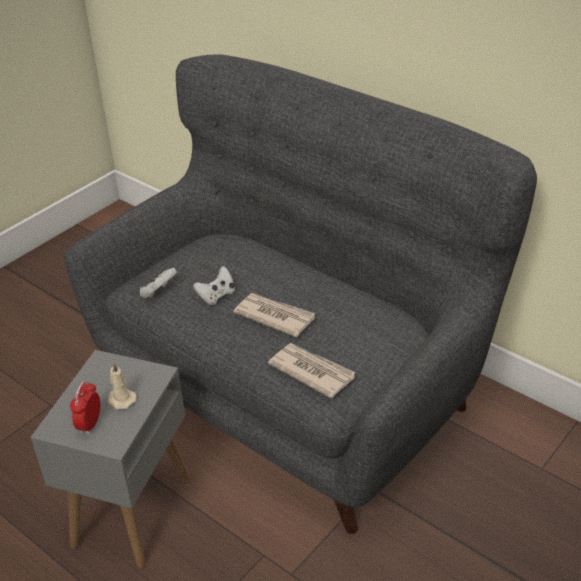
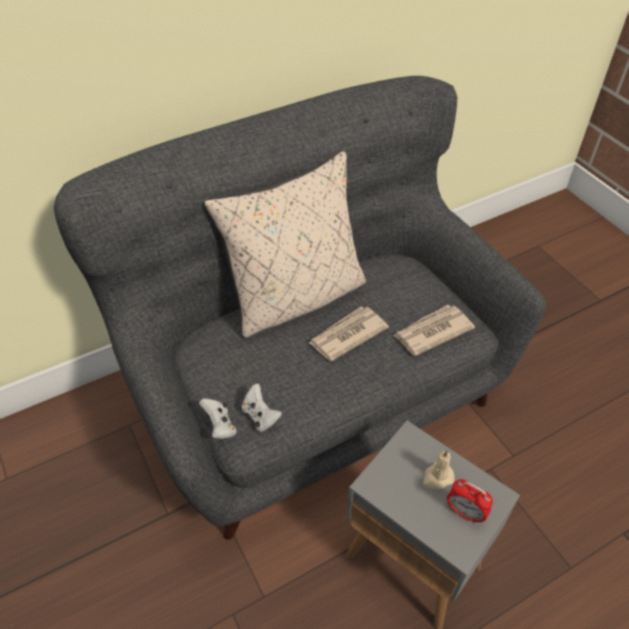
camera: 70 degrees left, 10 degrees up
(216, 296) = (294, 369): white game controller -> white game controller (220, 426)
(307, 275) = (296, 297): none -> beige pillow

